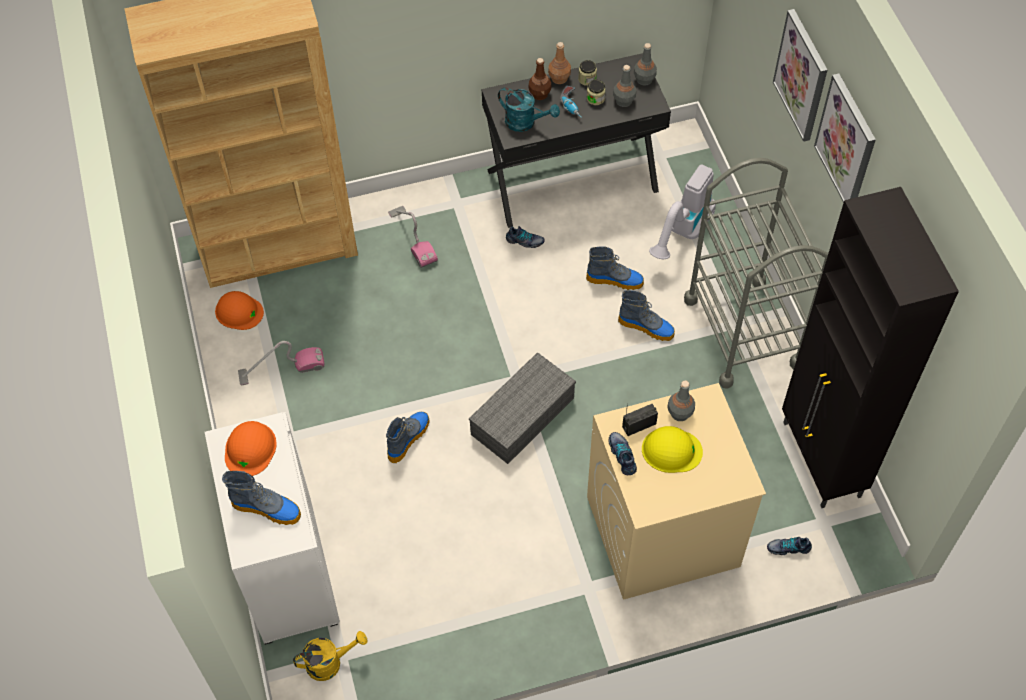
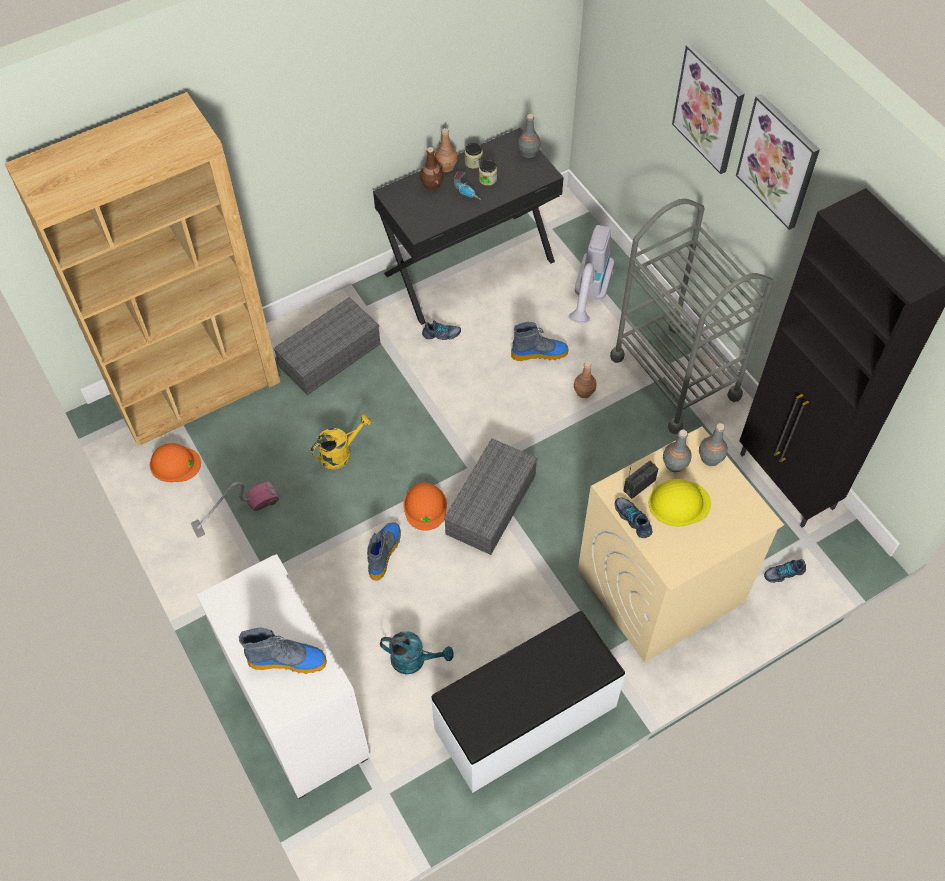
camera: 15 degrees left, 0 degrees up
(250, 449) = (251, 601): orange hard hat -> orange hard hat (425, 506)
(330, 662) = (372, 800): yellow watering can -> yellow watering can (340, 453)
(412, 237) = (330, 353): vacuum cleaner -> grey storage box
(494, 624) = (526, 718): none -> white bench
(525, 122) = (426, 215): turquoise watering can -> turquoise watering can (414, 660)
(623, 101) = (515, 176): grey bottle -> grey bottle (710, 458)
(646, 327) = (583, 391): boot -> brown bottle

